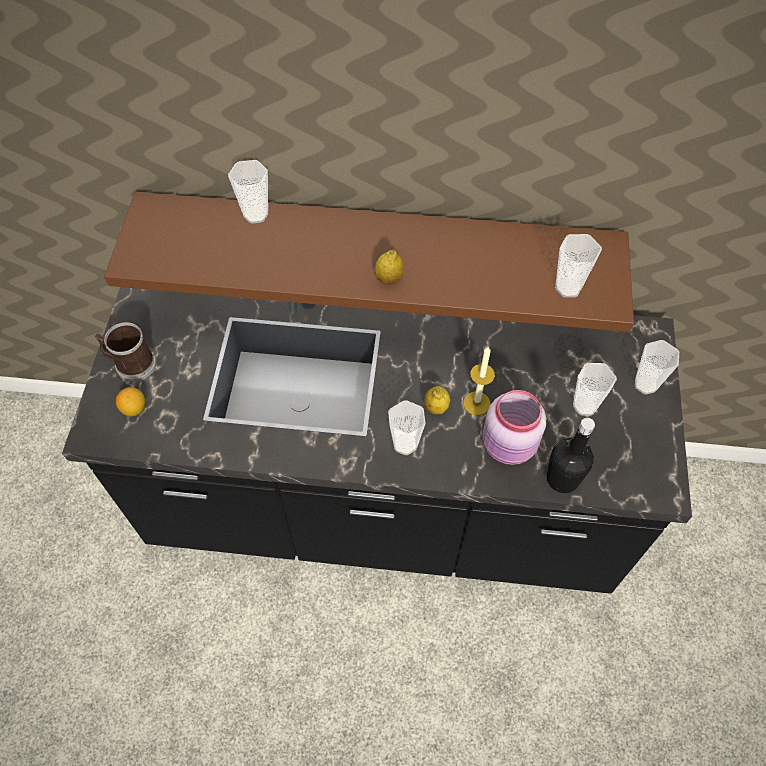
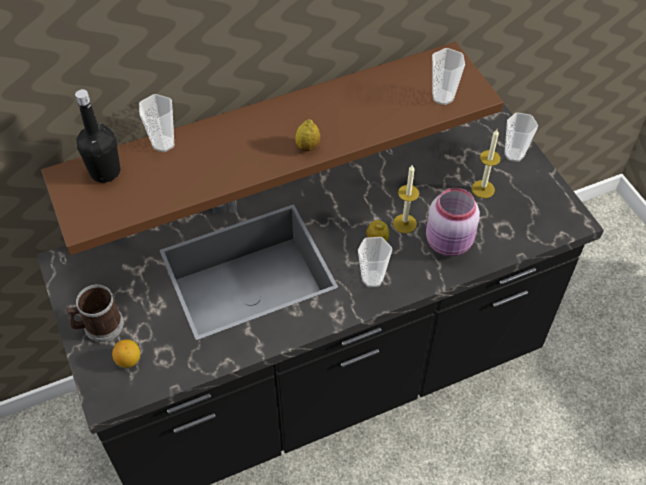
camera: 30 degrees left, 5 degrees down
(562, 478) = (502, 247): black bottle -> black bottle (105, 172)
(584, 406) = (483, 189): cup -> candle

